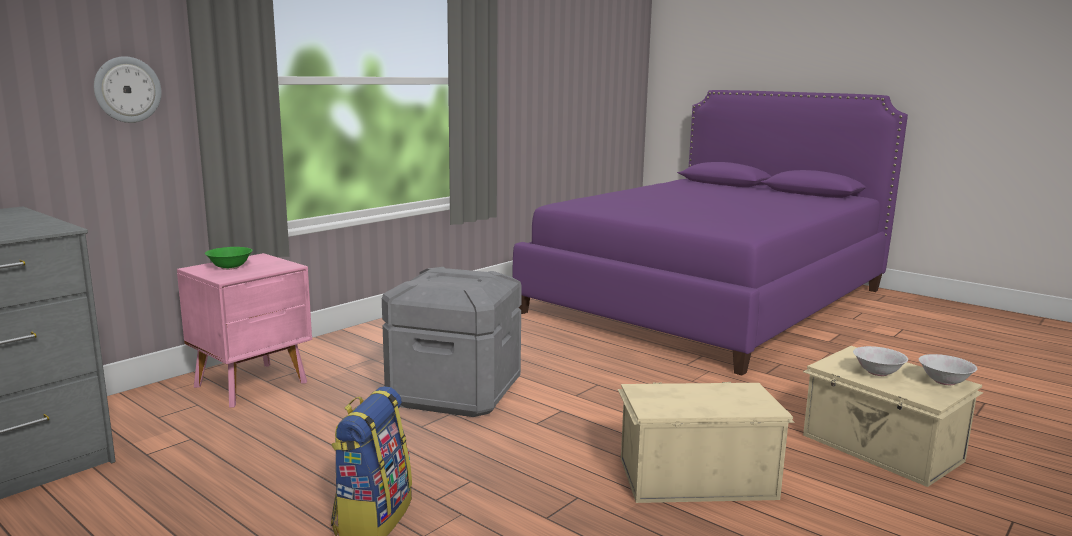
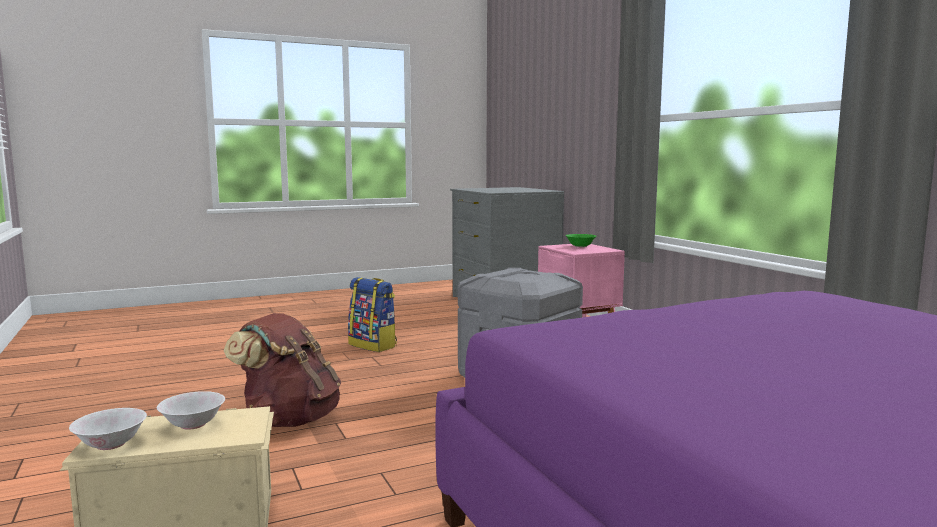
camera: 115 degrees right, 5 degrees down
(127, 89) = (606, 128): wall clock -> none
(695, 477) = (289, 420): beige storage box -> brown backpack

